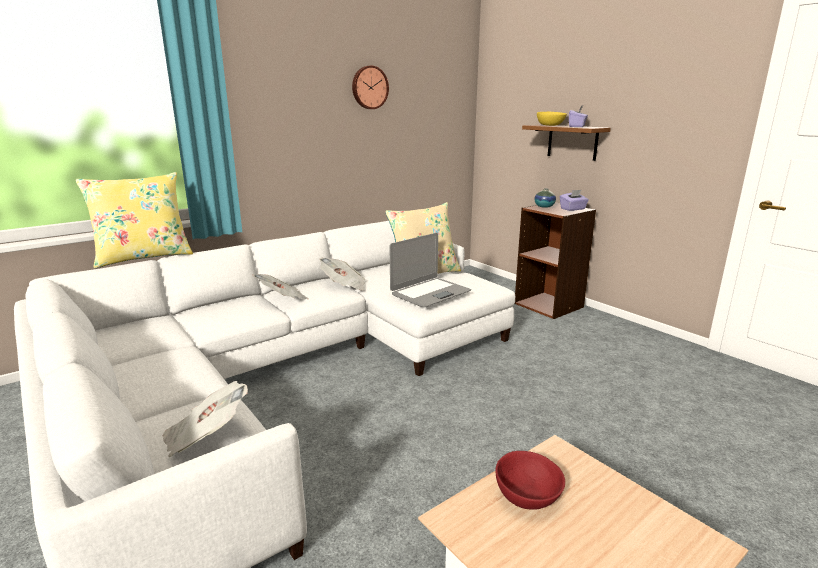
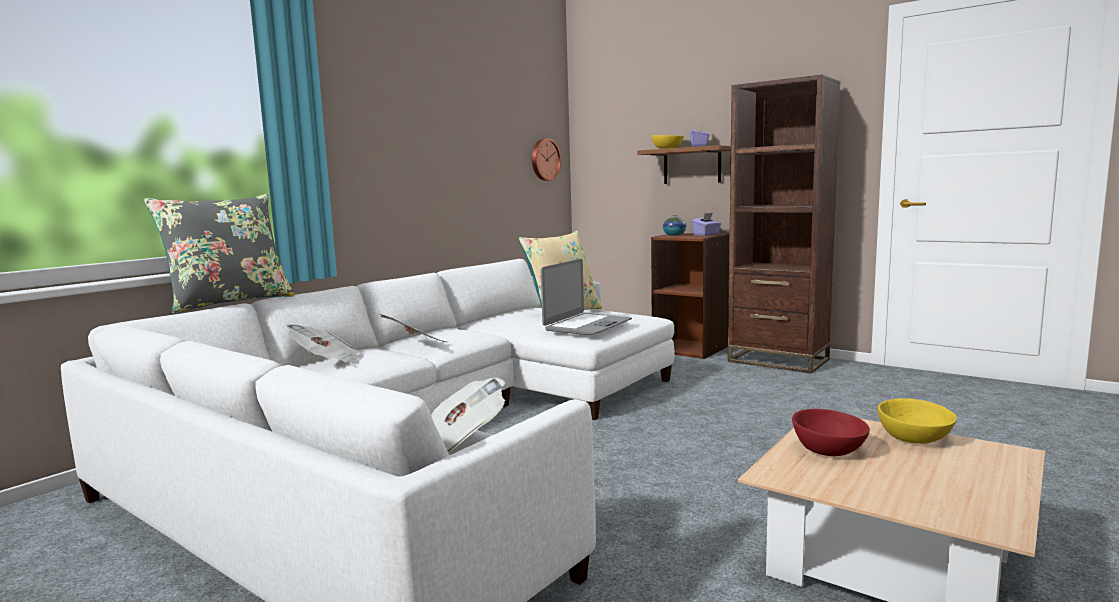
camera: 15 degrees left, 10 degrees down
(144, 257) = (229, 302): yellow pillow -> grey pillow
(344, 285) = (477, 330): newspaper -> newspaper (327, 362)
(369, 87) = (465, 110): wall clock -> wall clock (544, 159)
(619, 331) = (778, 360): none -> brown bookcase
(621, 497) = (912, 438): none -> yellow bowl

